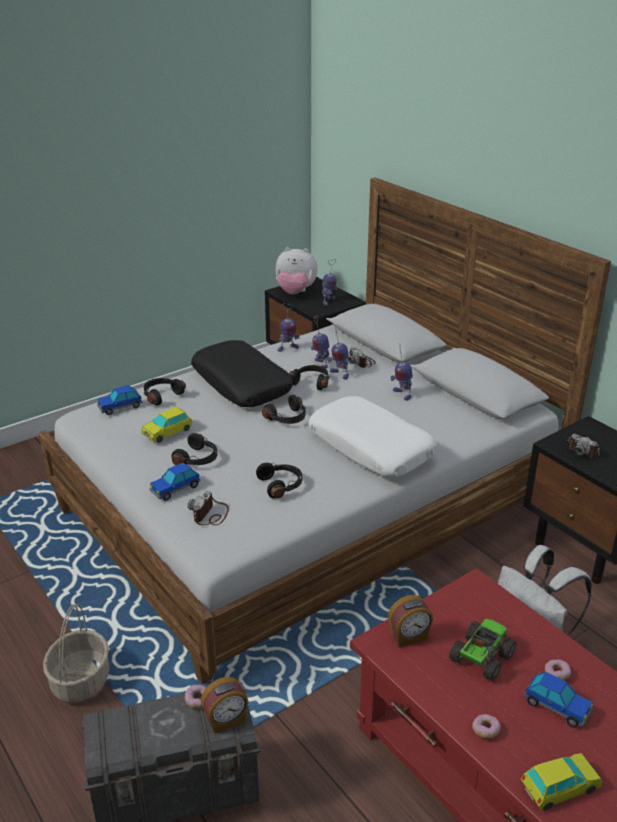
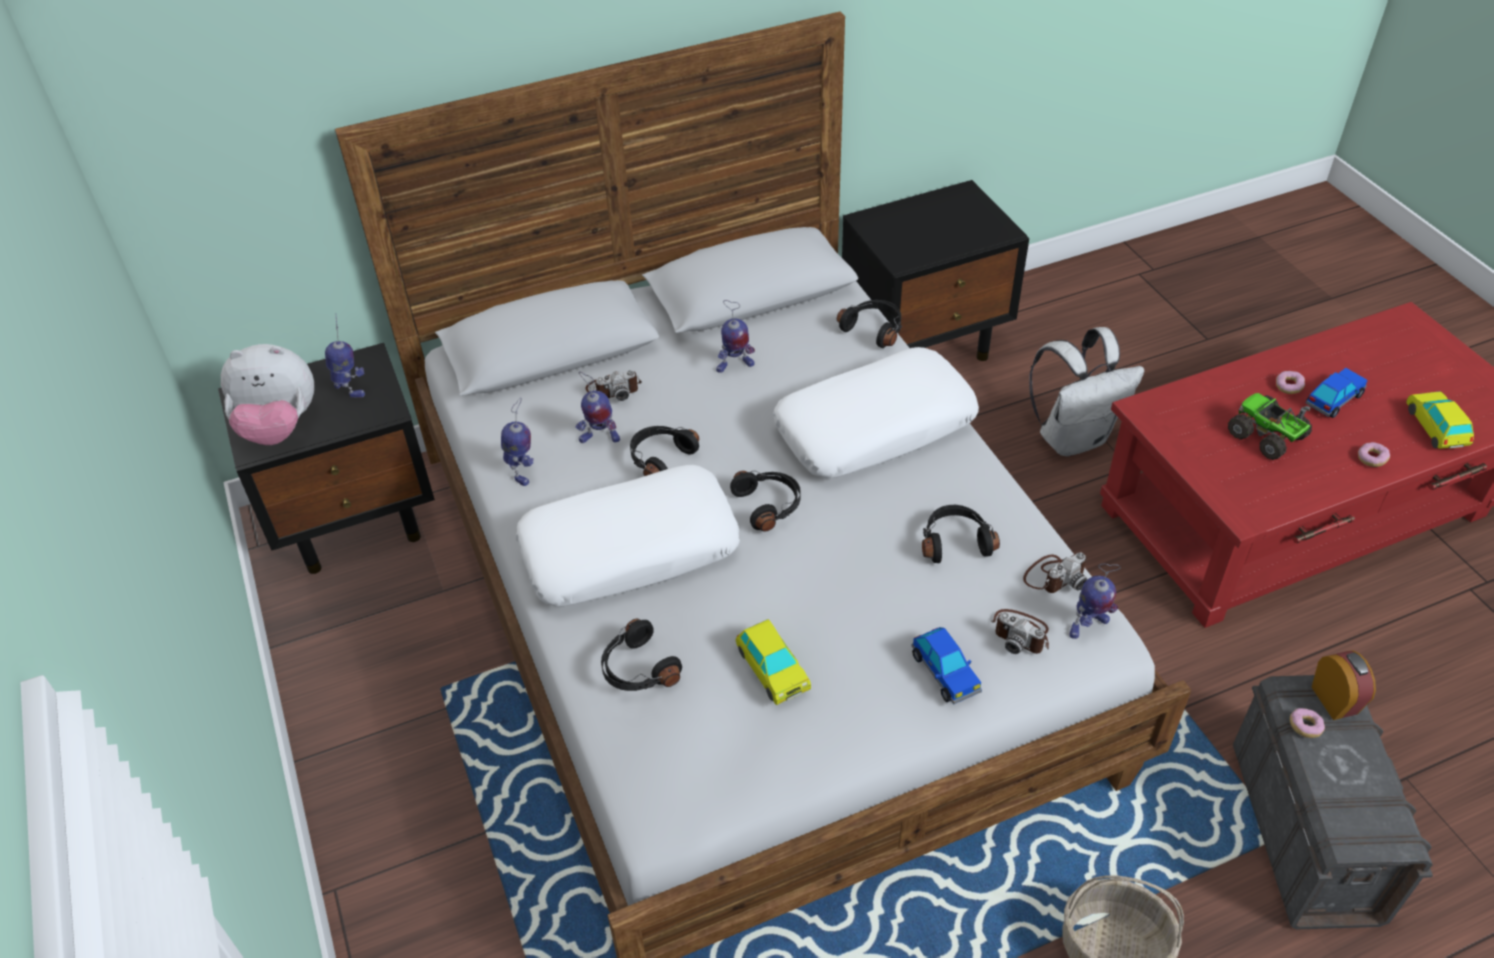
camera: 75 degrees left, 15 degrees up
(120, 407) = (659, 739): toy car -> none
(198, 459) = (862, 635): black headphones -> black headphones (874, 329)
(242, 384) = (630, 549): black pillow -> white pillow
(295, 292) = (279, 427): plush toy -> plush toy turned 60 degrees clockwise
(339, 374) = (643, 422): toy robot -> toy robot (1087, 626)
(409, 637) = (1234, 486): alarm clock -> none
(583, 450) = (921, 241): camera -> camera (1054, 576)

